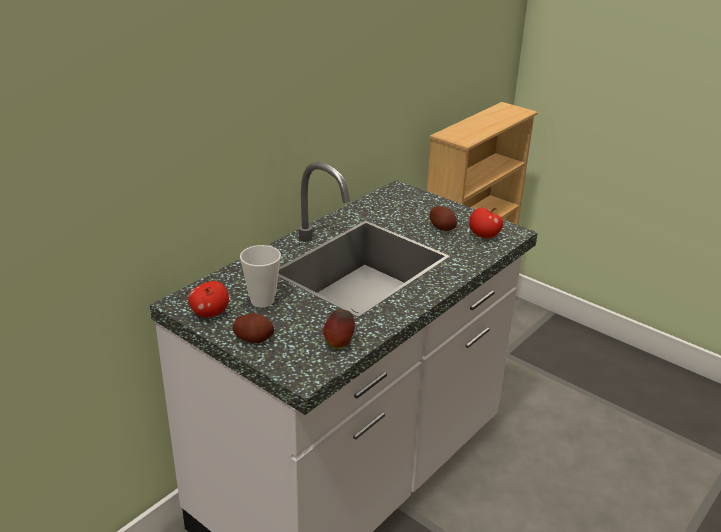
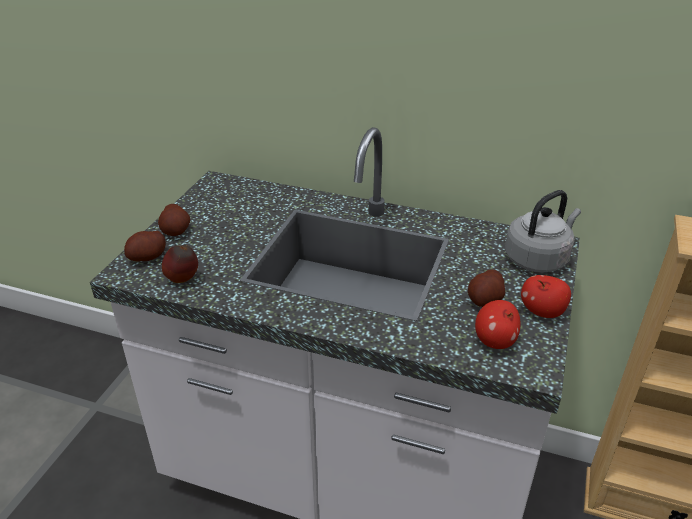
camera: 70 degrees right, 5 degrees up
(210, 313) = (206, 199): apple -> apple (542, 311)
(262, 301) = (240, 219): cup -> none
(288, 360) = (148, 257): none -> potato
(410, 198) = (538, 258): none -> grey kettle

